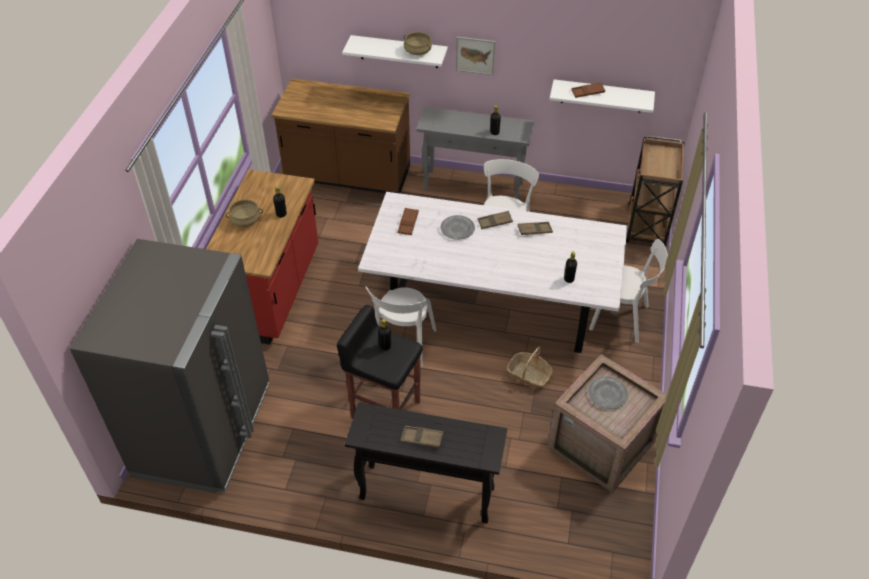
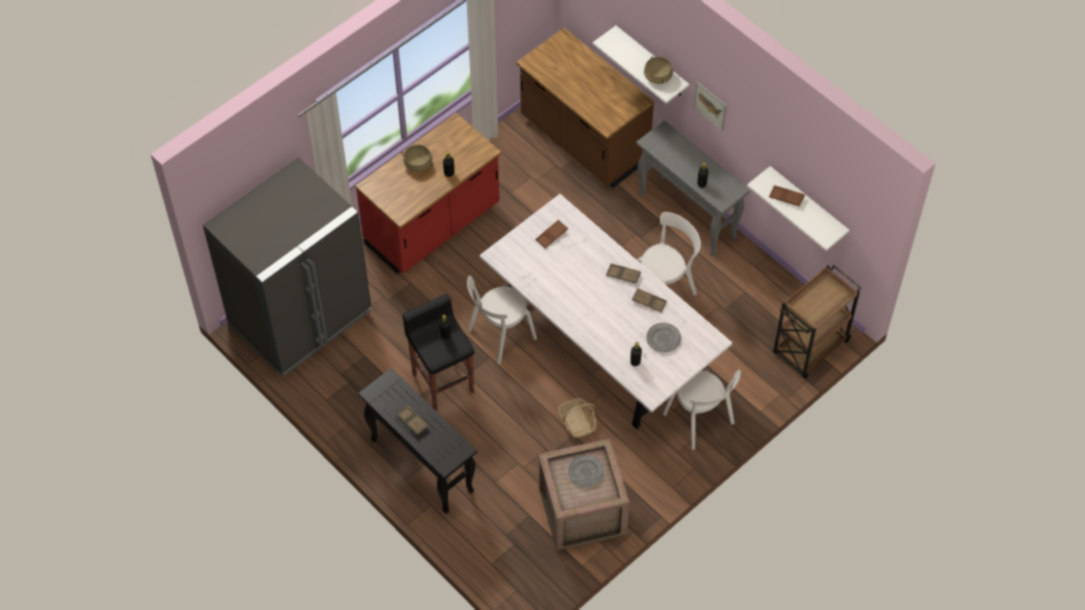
camera: 35 degrees right, 10 degrees up
(457, 229) = (587, 264): grey plate -> grey plate (663, 339)

